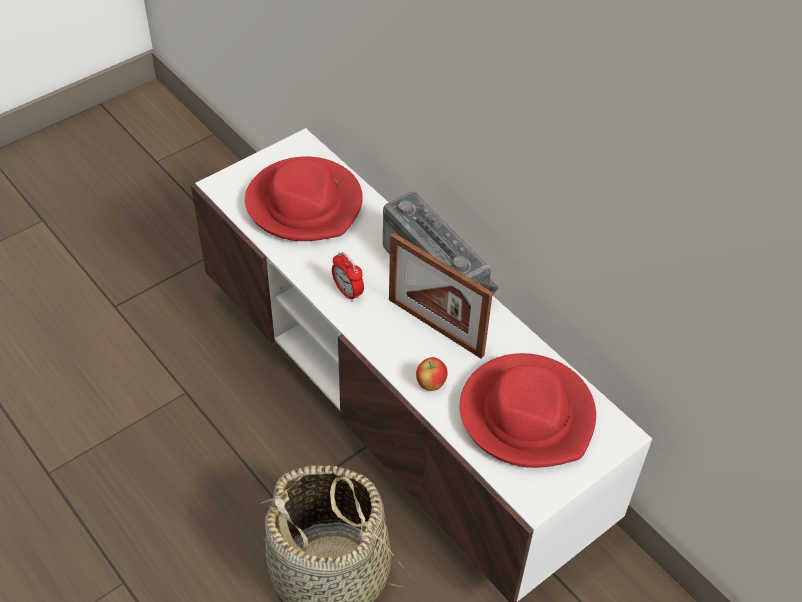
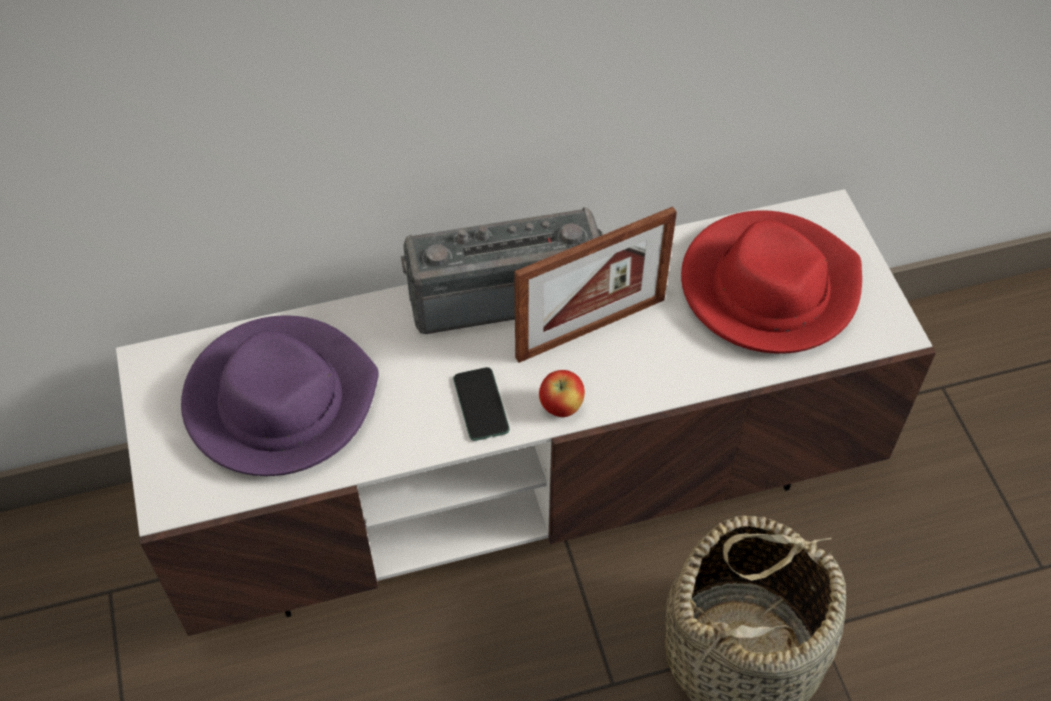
camera: 65 degrees left, 5 degrees up
(305, 204) = (279, 400): red hat -> purple hat
(348, 292) = (481, 405): alarm clock -> phone
(430, 384) = (683, 367): apple -> apple (561, 407)

